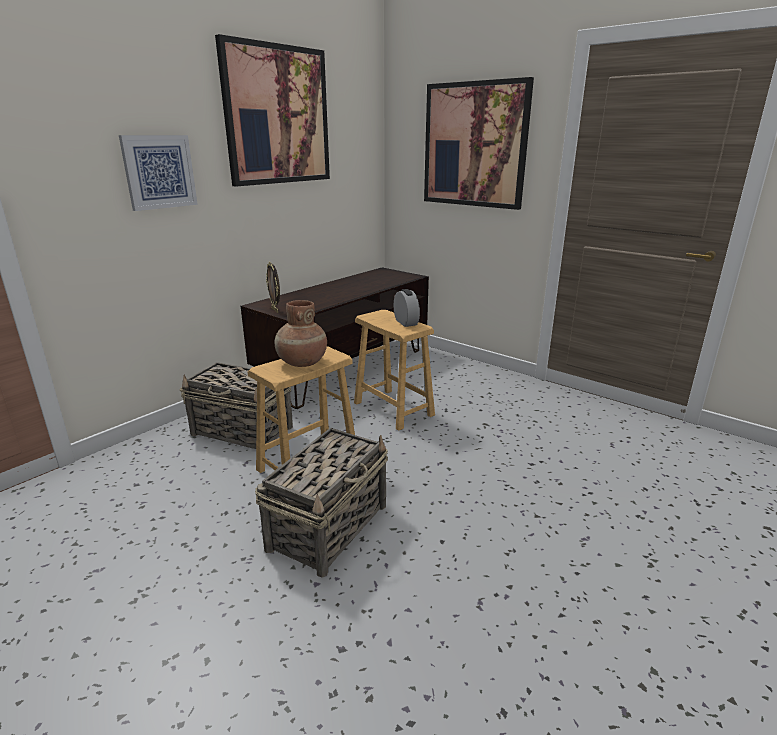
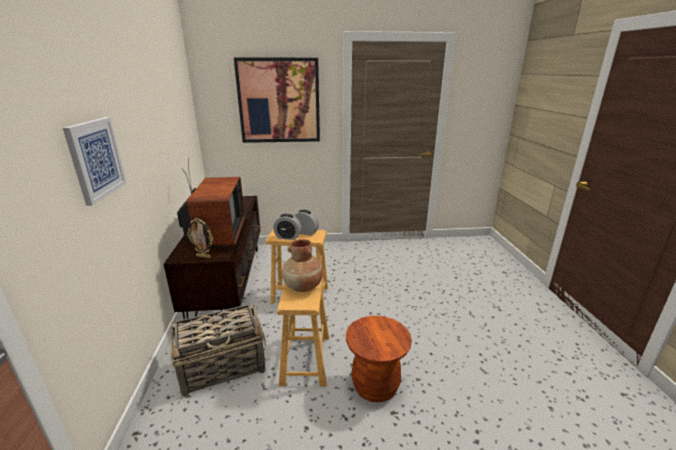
camera: 45 degrees left, 0 degrees up
(277, 116) = (148, 88): picture -> none
(318, 298) = (216, 235): none -> television
(329, 526) = (375, 386): basket -> brown stool
(379, 320) = (288, 237): none -> alarm clock

